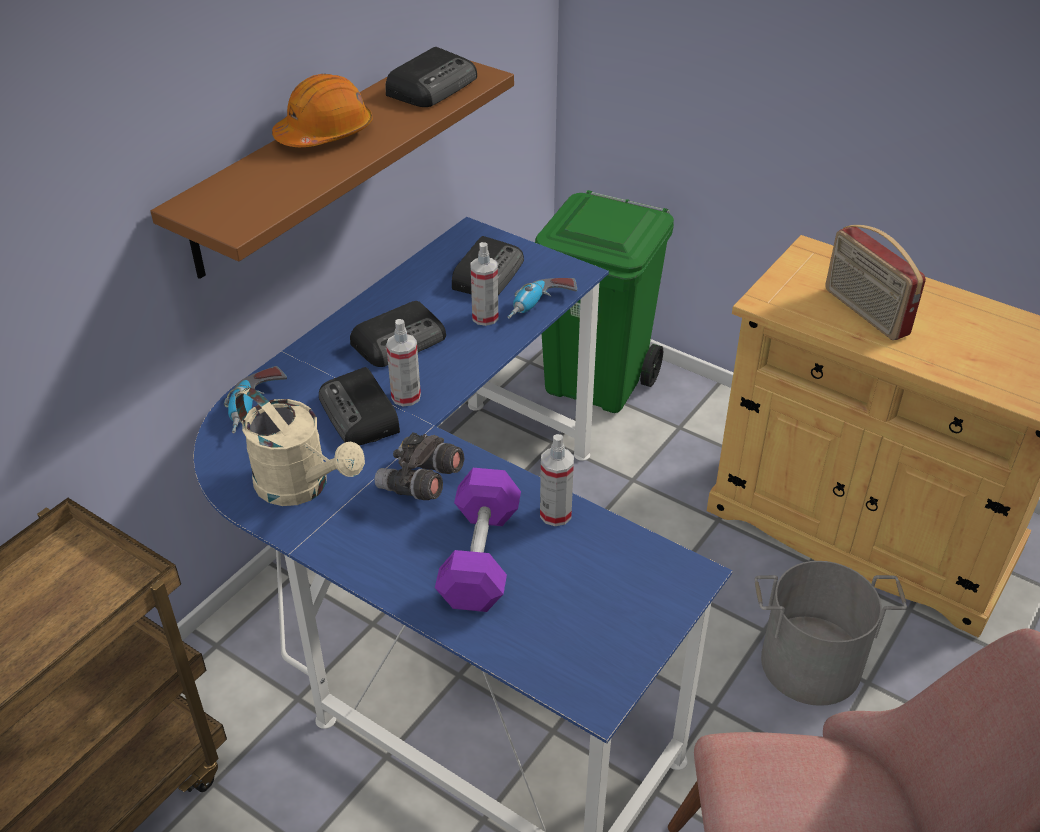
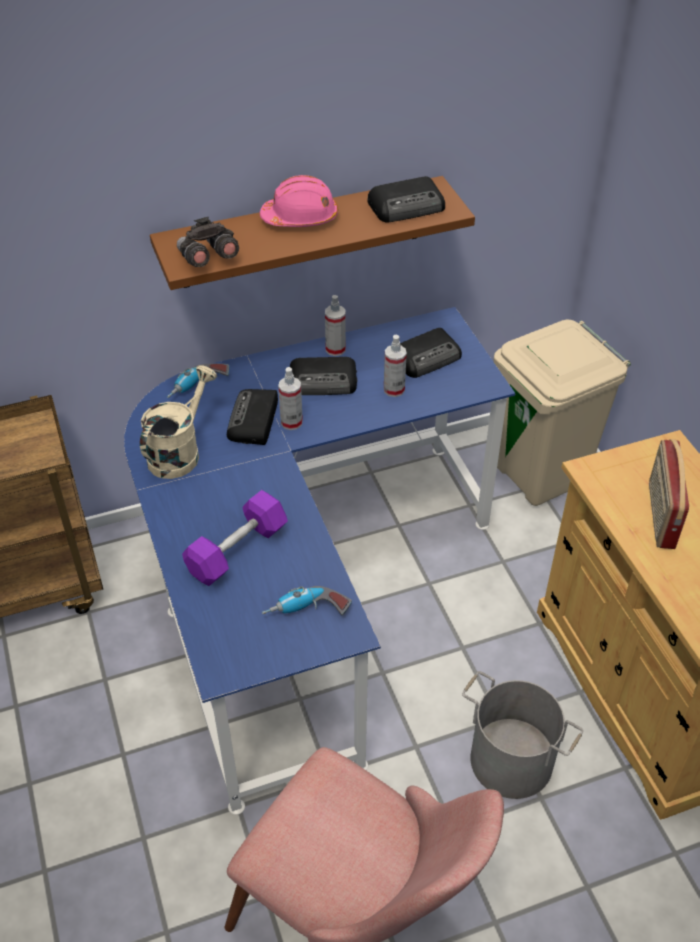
camera: 35 degrees right, 5 degrees up
(302, 487) = (179, 452): beige watering can -> beige watering can turned 135 degrees counterclockwise
(325, 134) = (300, 218): orange hard hat -> pink hard hat
(420, 484) = (246, 485): grey binoculars -> grey binoculars (207, 259)
(540, 307) = (438, 399): power drill -> power drill (307, 612)
(555, 514) = (307, 548): spray bottle -> spray bottle (335, 349)
(597, 383) = (541, 476): green trash can -> beige trash can

